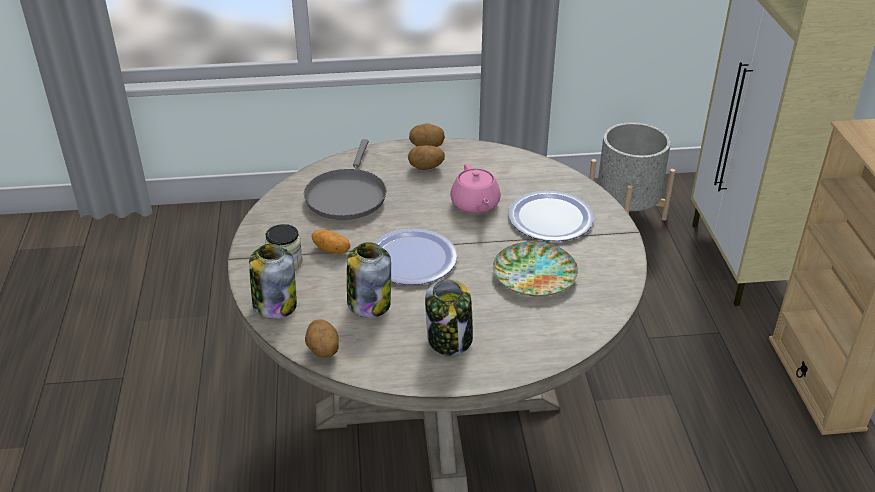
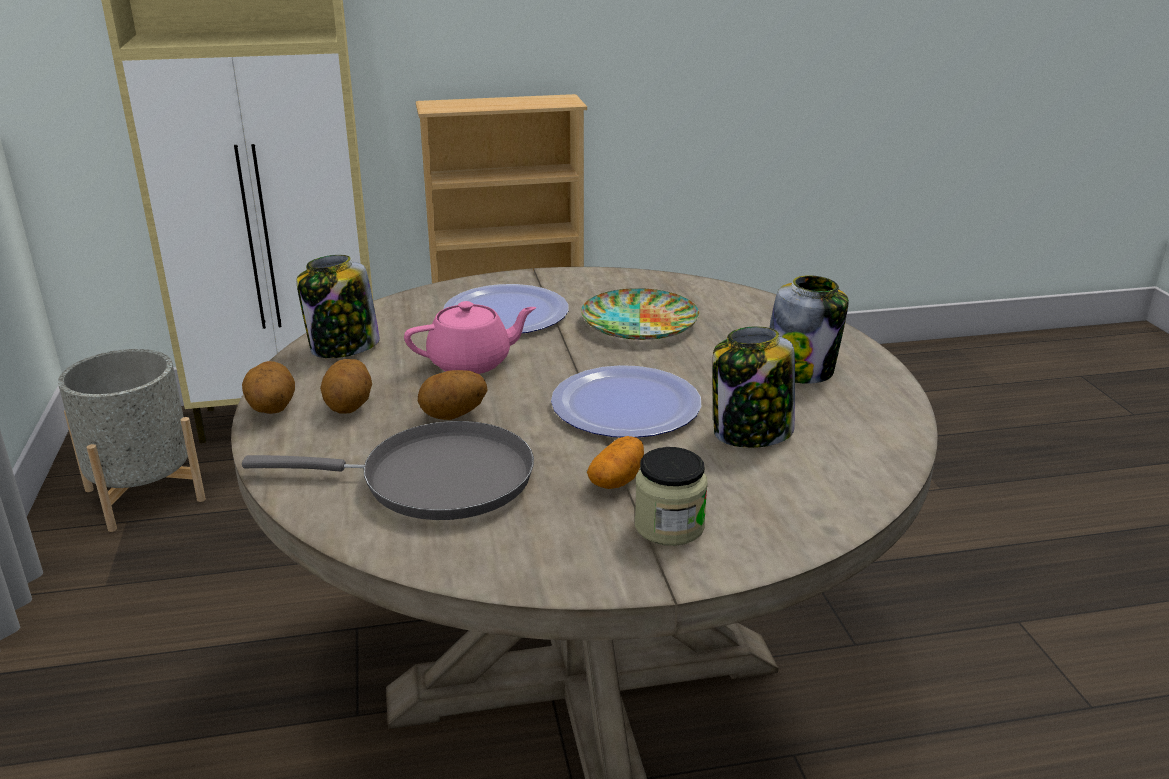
camera: 95 degrees left, 10 degrees down
(274, 304) = (795, 522): jar -> jar (343, 347)
(322, 351) = (883, 462): potato -> potato (454, 415)

